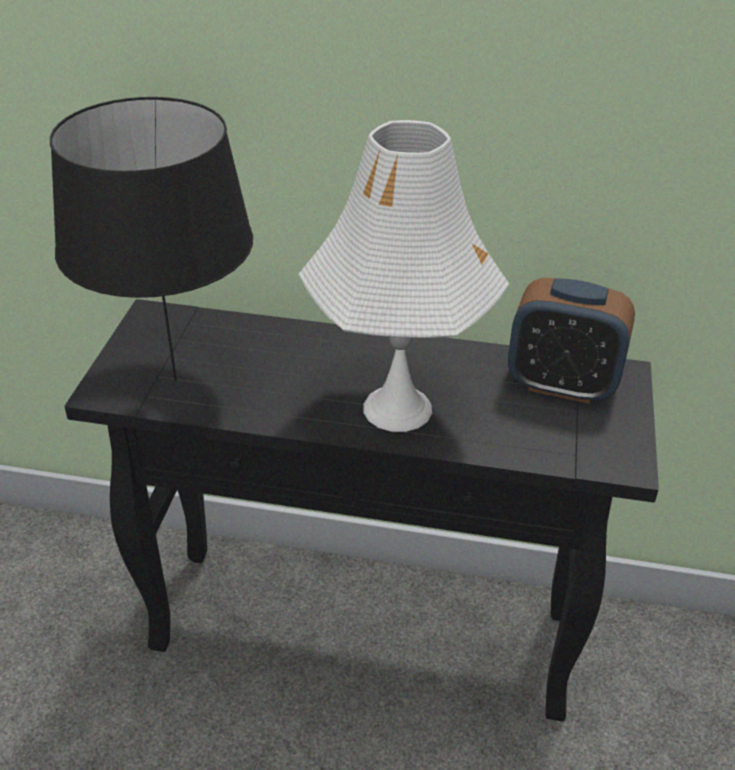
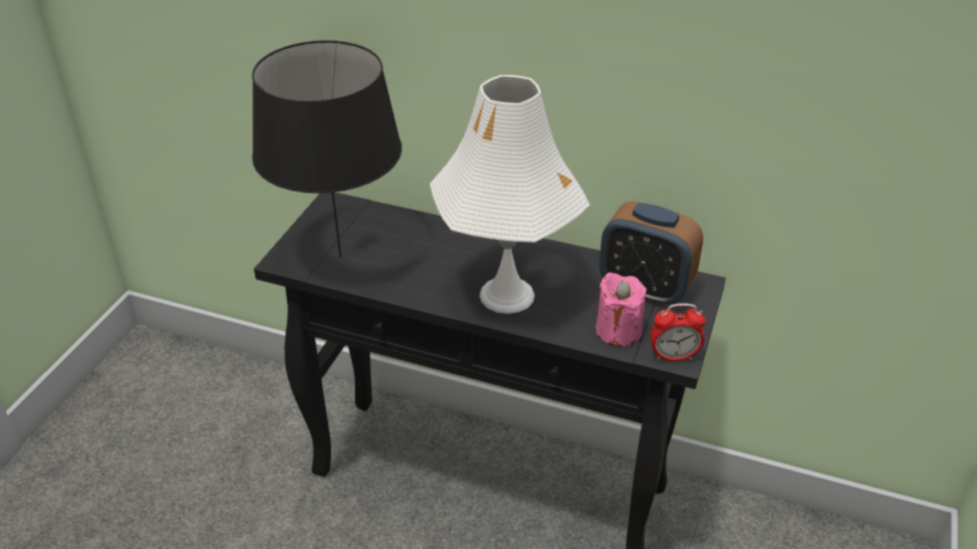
camera: 10 degrees right, 0 degrees up
(545, 439) = (618, 331): none -> pink candle
(622, 464) = (673, 356): none -> alarm clock

